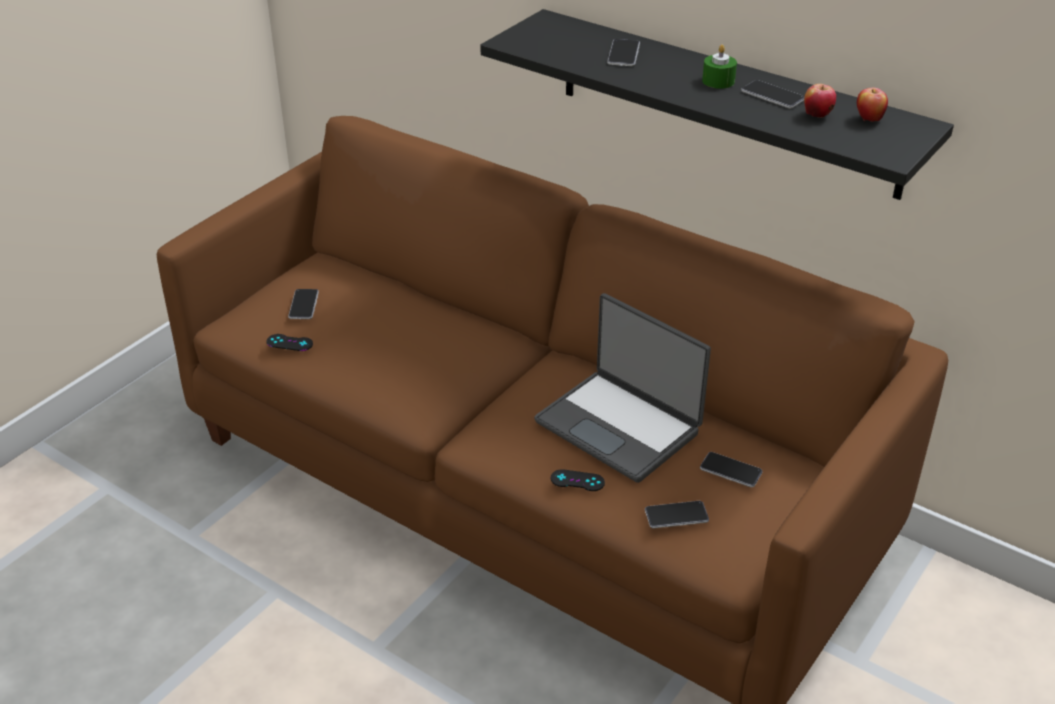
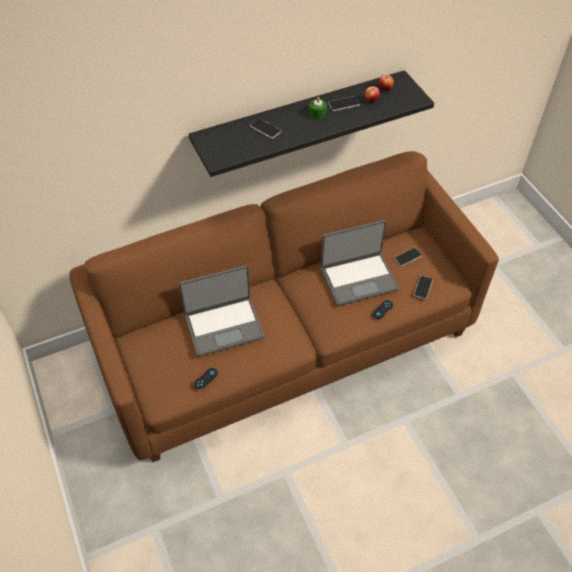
camera: 60 degrees left, 15 degrees up
(304, 305) = (176, 360): phone -> none
(395, 320) = (224, 325): none -> laptop

